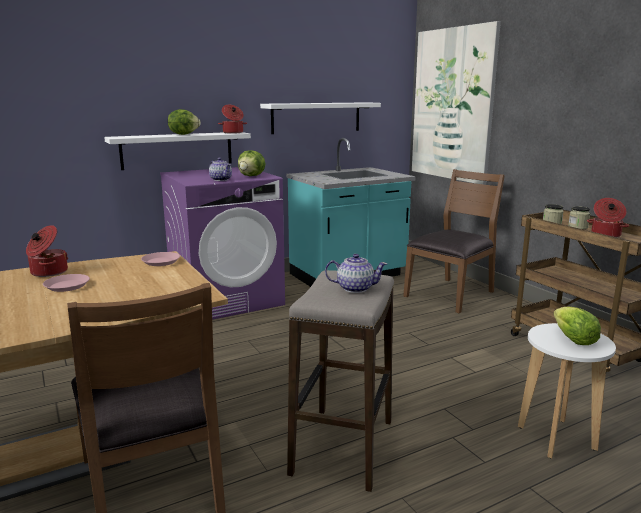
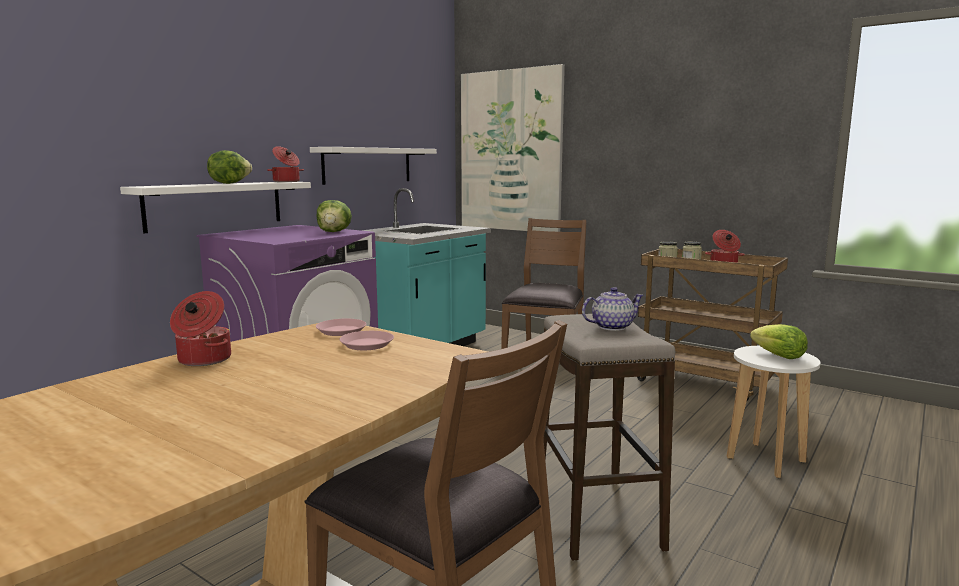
camera: 25 degrees left, 5 degrees down
(67, 286) = (267, 370): pink plate -> pink plate (367, 344)
(221, 179) = (304, 237): teapot -> none

